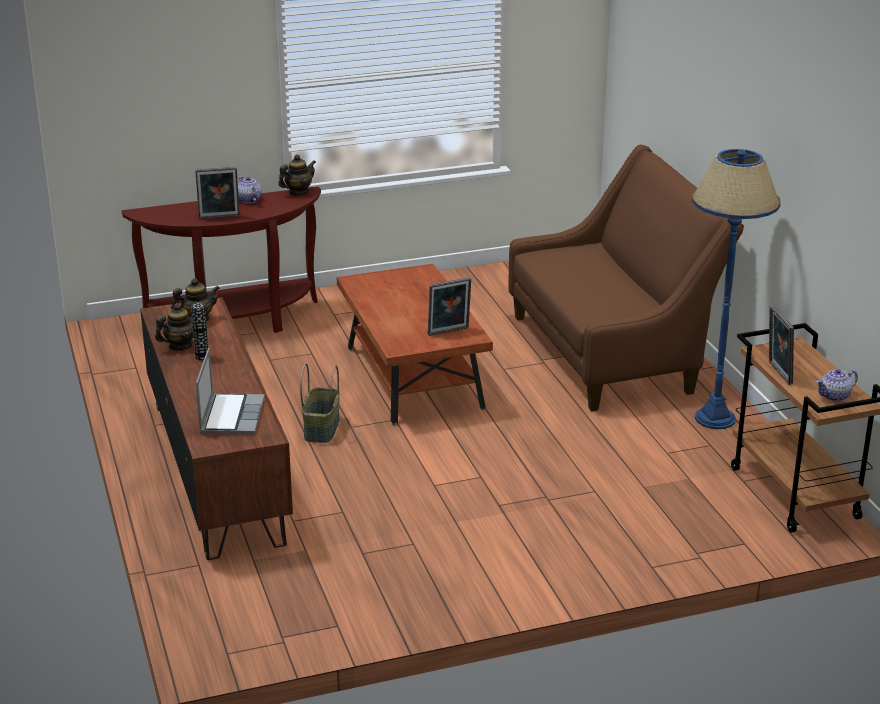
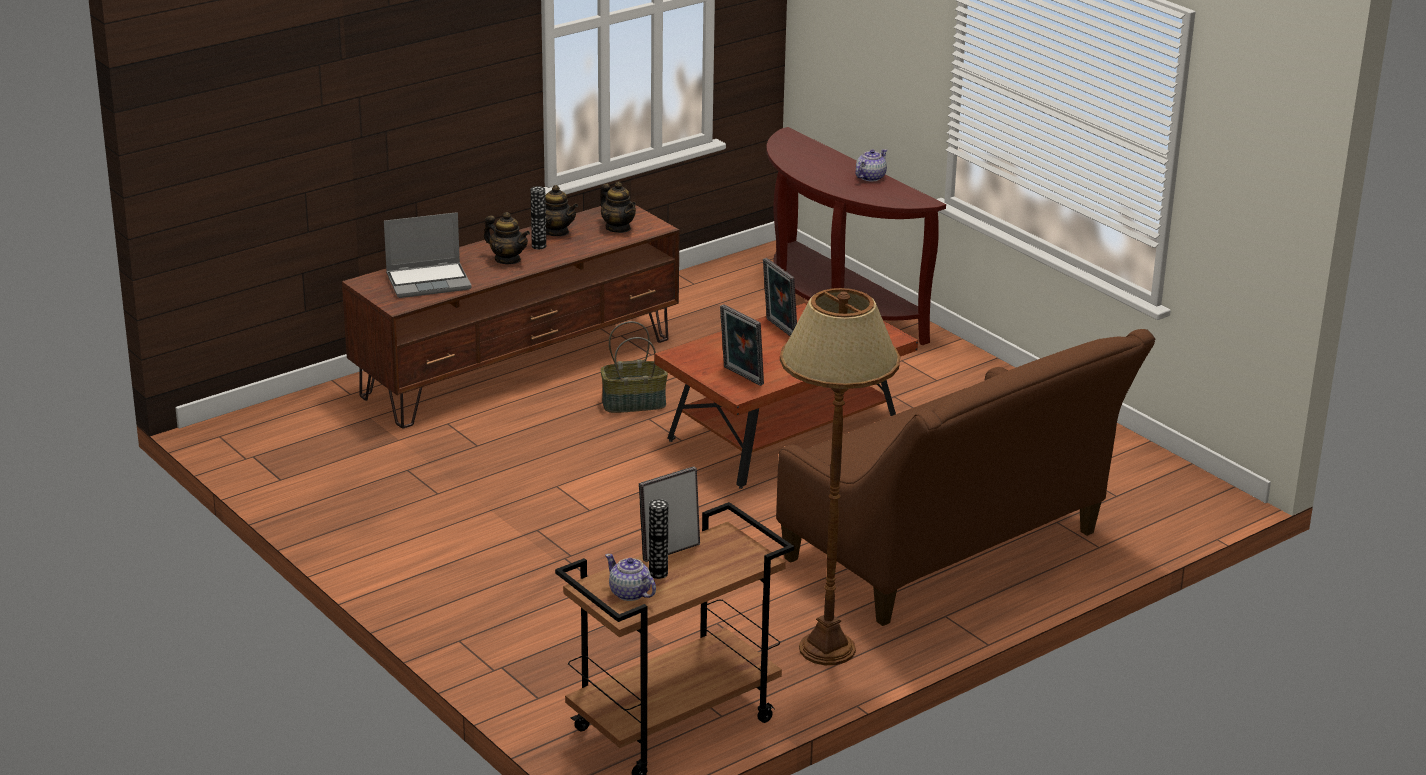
camera: 70 degrees right, 0 degrees up
(219, 218) = (808, 173): picture frame -> picture frame (779, 329)
(298, 192) = (915, 197): teapot -> teapot (507, 259)
(715, 419) = (826, 649): blue floor lamp -> brown floor lamp
(809, 382) = (658, 573): none -> vase

